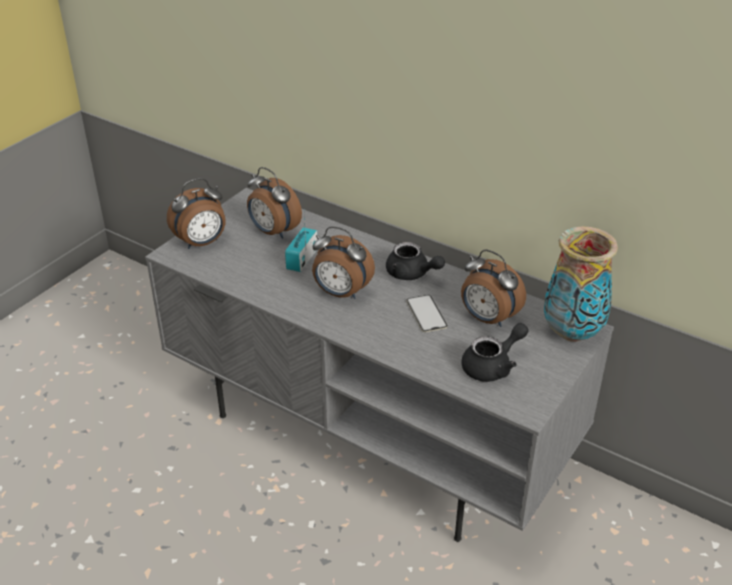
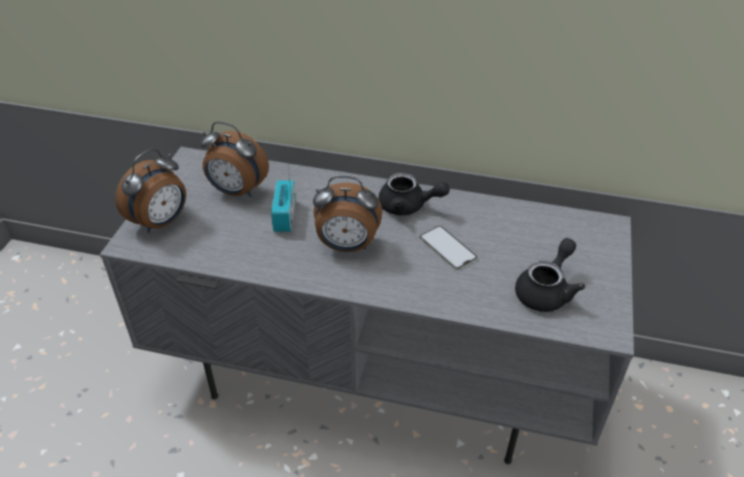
camera: 20 degrees left, 5 degrees up
(487, 319) = (511, 238): alarm clock -> none
(572, 333) = (598, 234): vase -> none

